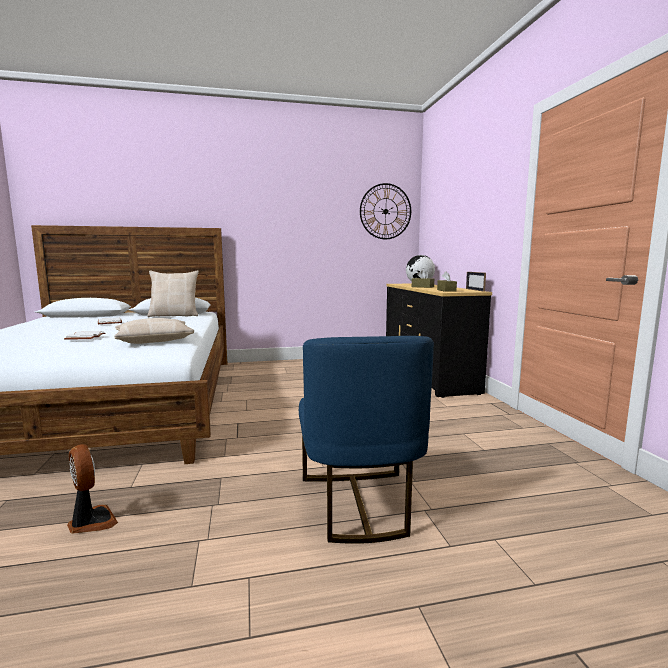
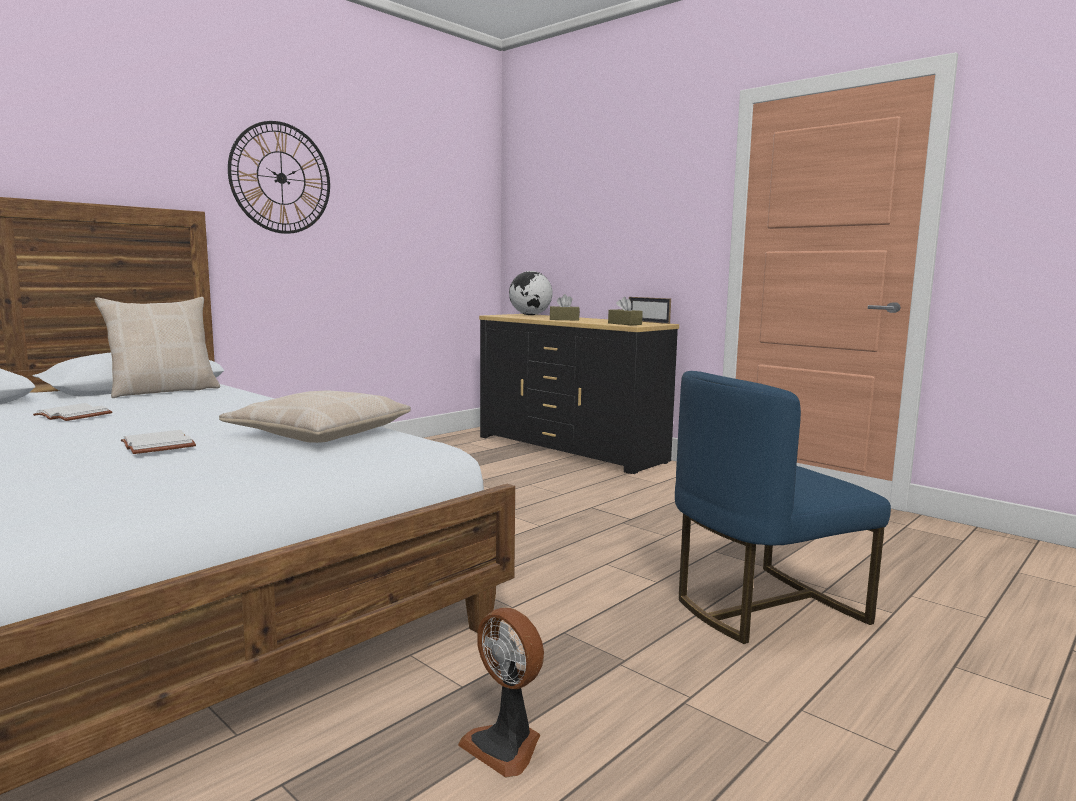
camera: 35 degrees left, 0 degrees up
(91, 522) = (505, 745): fan -> fan turned 150 degrees counterclockwise
(358, 504) = (763, 606): blue chair -> blue chair turned 105 degrees clockwise
(385, 211) = (459, 199): wall clock -> wall clock (281, 178)

